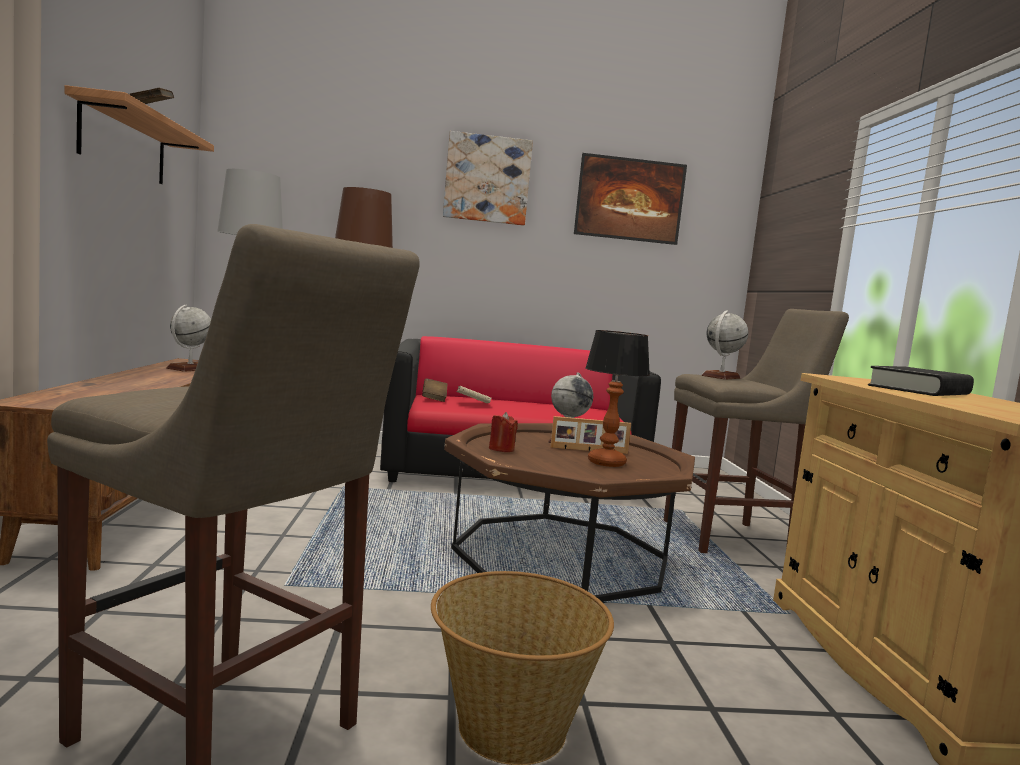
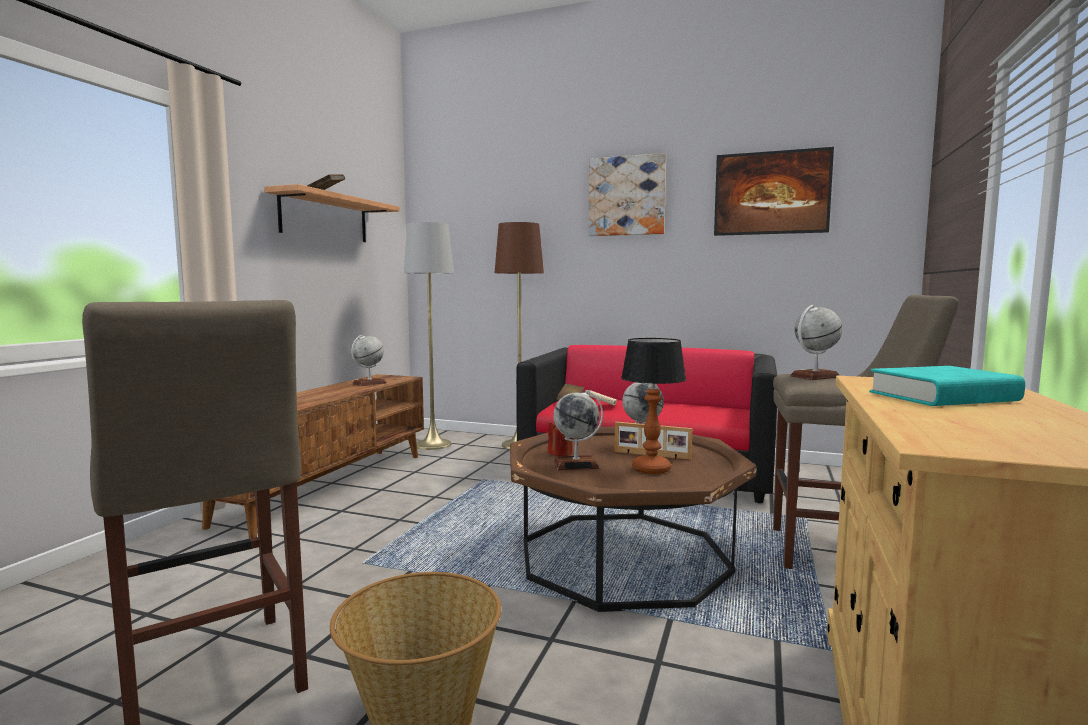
camera: 25 degrees right, 0 degrees up
(533, 460) = (576, 465): none -> globe
(919, 390) = (942, 397): black book -> turquoise book

